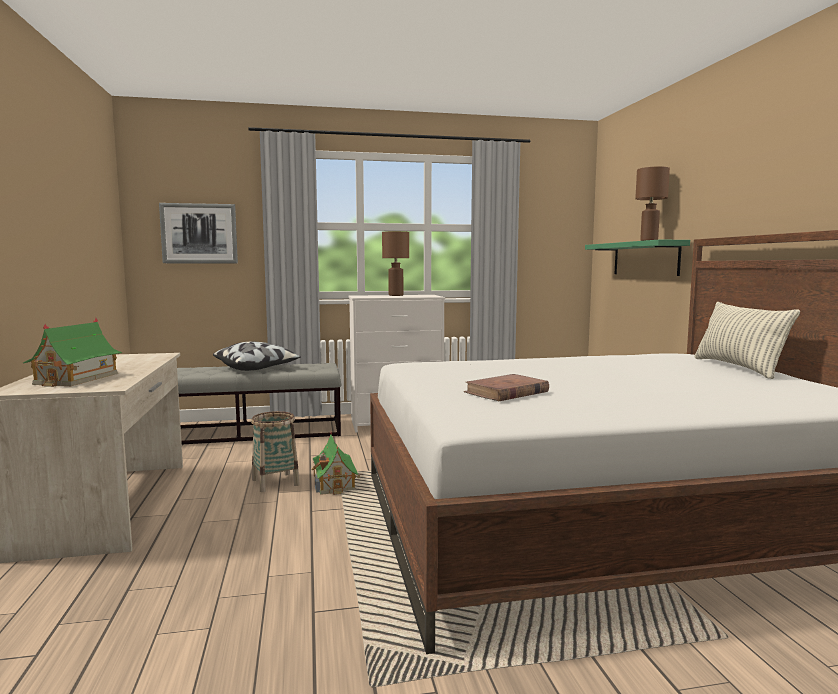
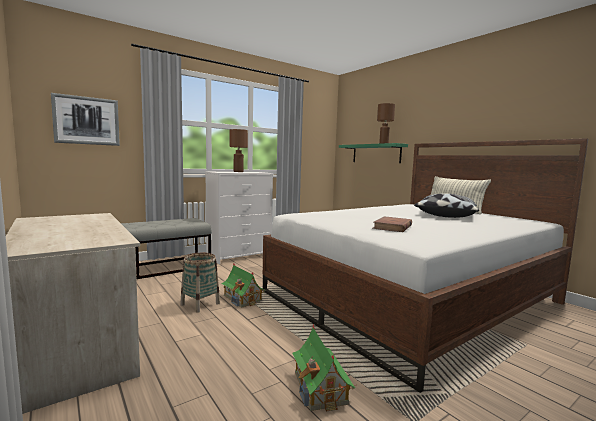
camera: 25 degrees left, 0 degrees up
(76, 379) = (66, 236): toy house -> toy house (320, 387)
(257, 368) = (144, 224): pillow -> pillow (445, 215)

